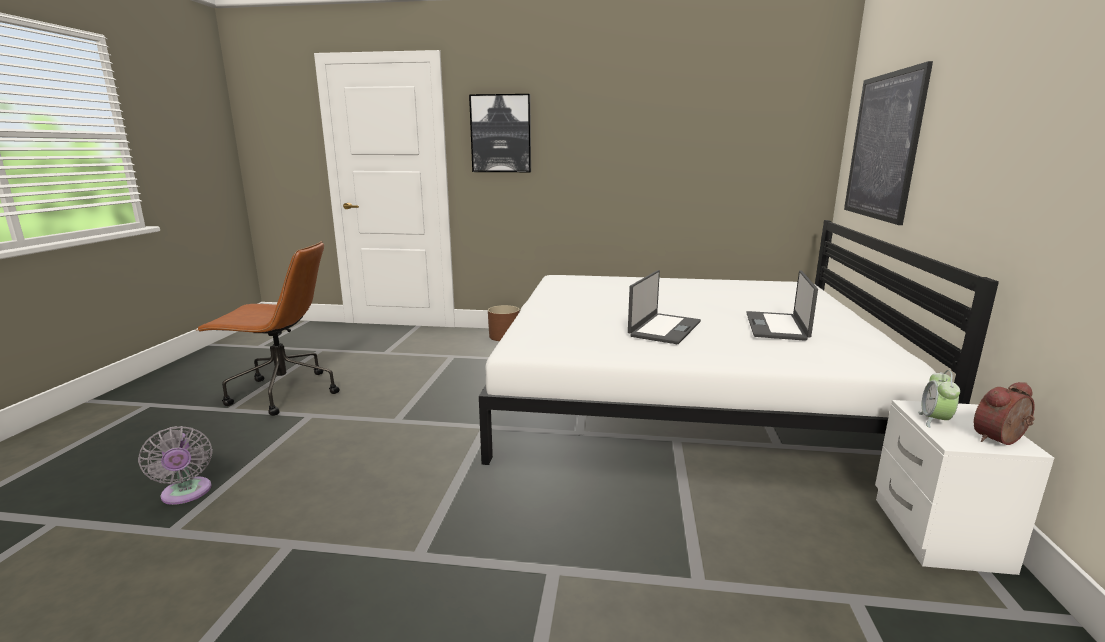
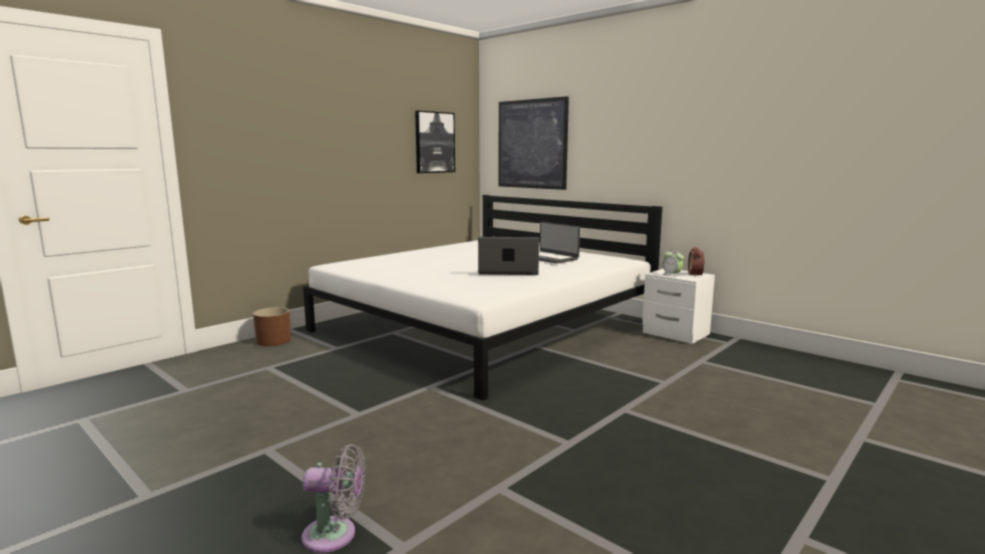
camera: 55 degrees left, 5 degrees down
(282, 393) = (171, 457): brown office chair -> none
(501, 134) = (239, 127): picture -> picture (434, 142)
(664, 329) = (508, 271): laptop -> laptop turned 60 degrees counterclockwise

